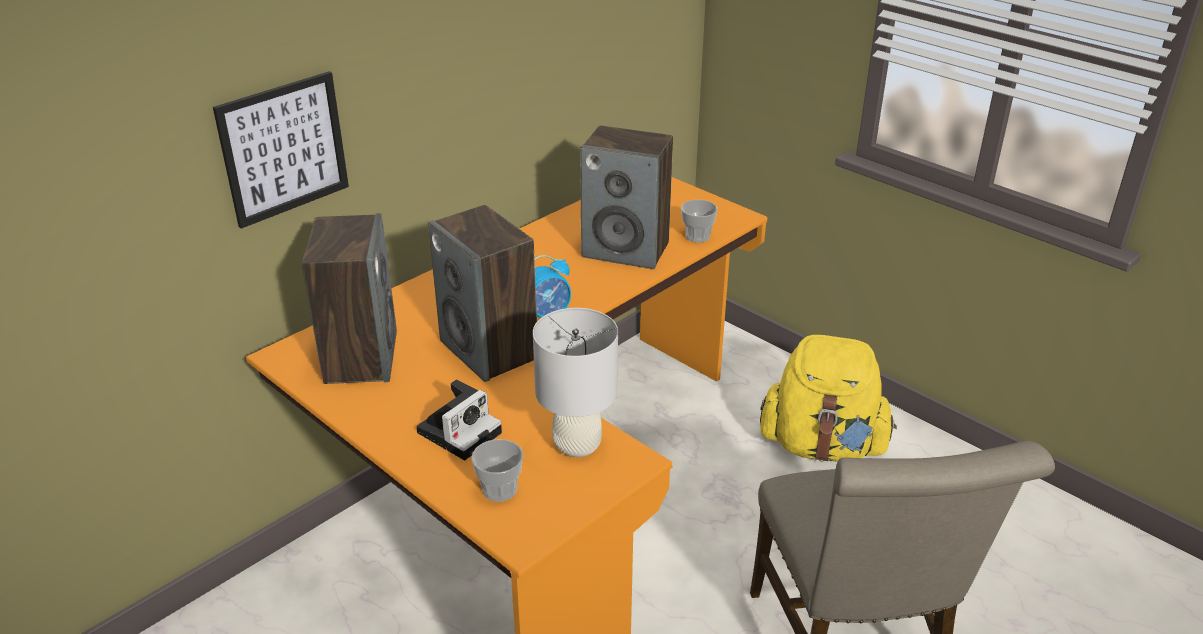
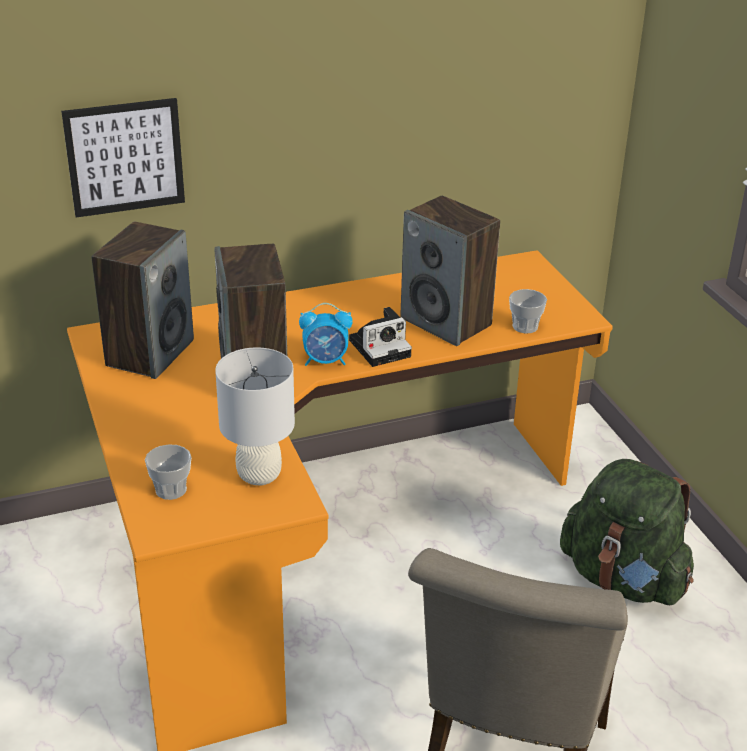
camera: 25 degrees right, 0 degrees up
(460, 430) = (179, 434): camera -> camera (381, 347)
(822, 446) = (623, 579): yellow backpack -> green backpack

